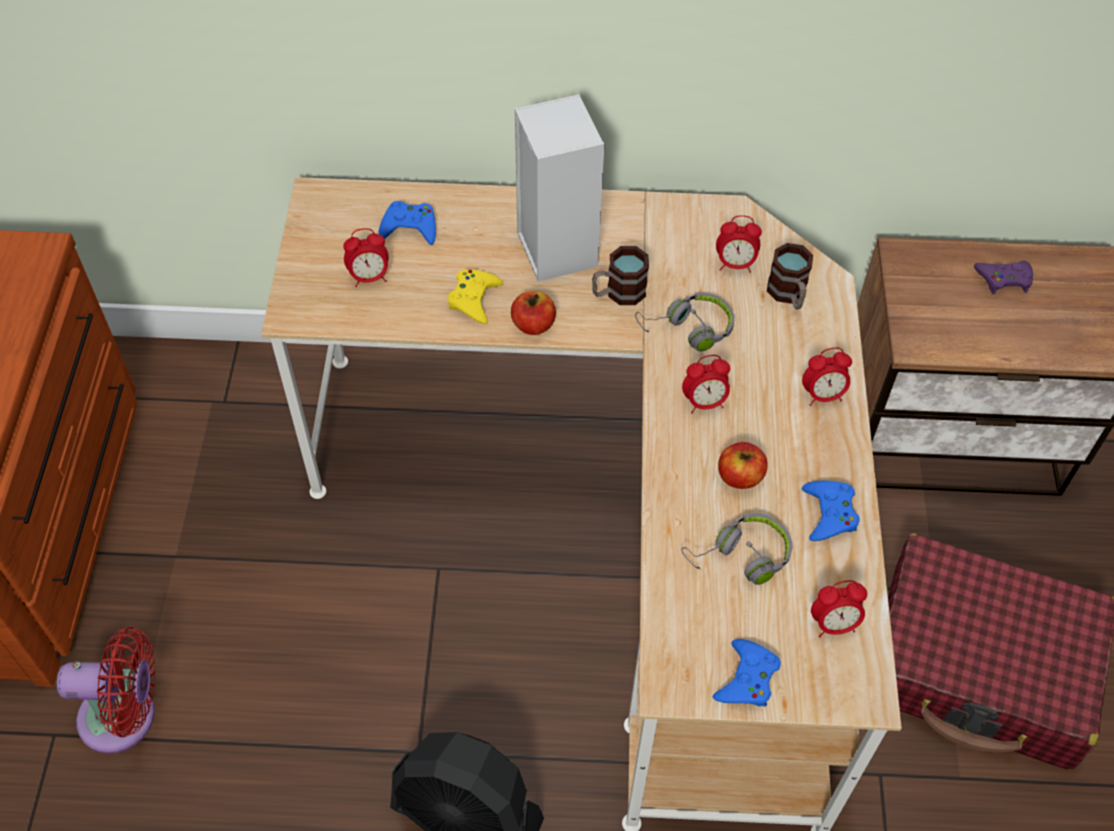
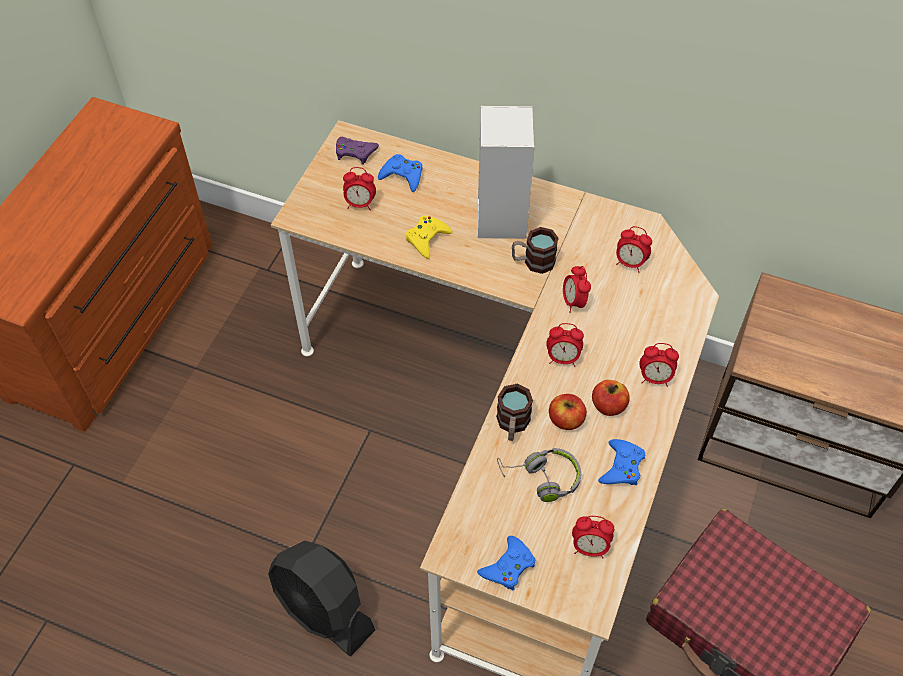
camera: 20 degrees right, 0 degrees up
(125, 717) = (123, 467): red fan -> none
(533, 325) = (461, 268): apple -> apple (608, 406)
(688, 329) = (574, 302): grey headphones -> alarm clock
(788, 295) = (661, 297): mug -> mug (512, 425)
(1004, 279) = (850, 331): purple game controller -> purple game controller (355, 152)

